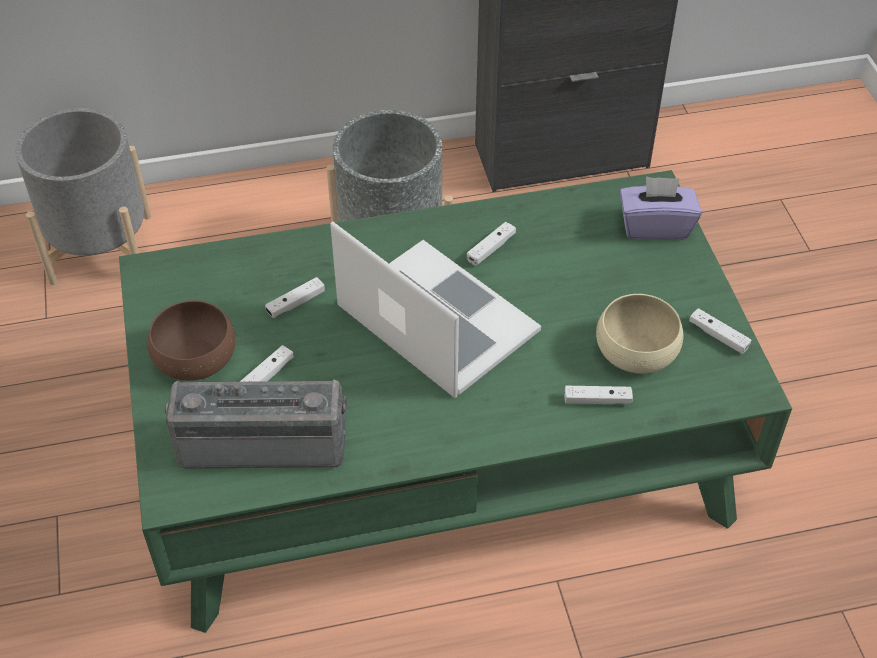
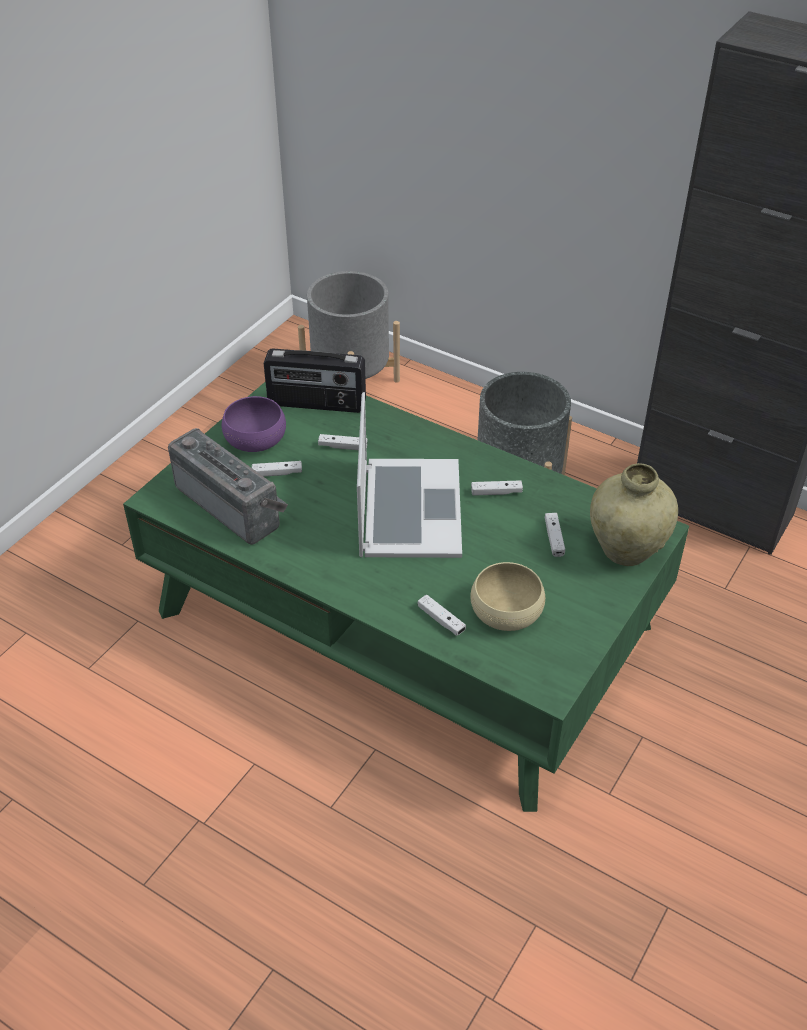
camera: 45 degrees right, 5 degrees down
(195, 357) = (255, 439): brown bowl -> purple bowl
(210, 278) = (316, 404): none -> radio
(655, 226) = (626, 550): purple tissue box -> beige vase
(718, 336) = (573, 642): white game controller -> white game controller (554, 538)

